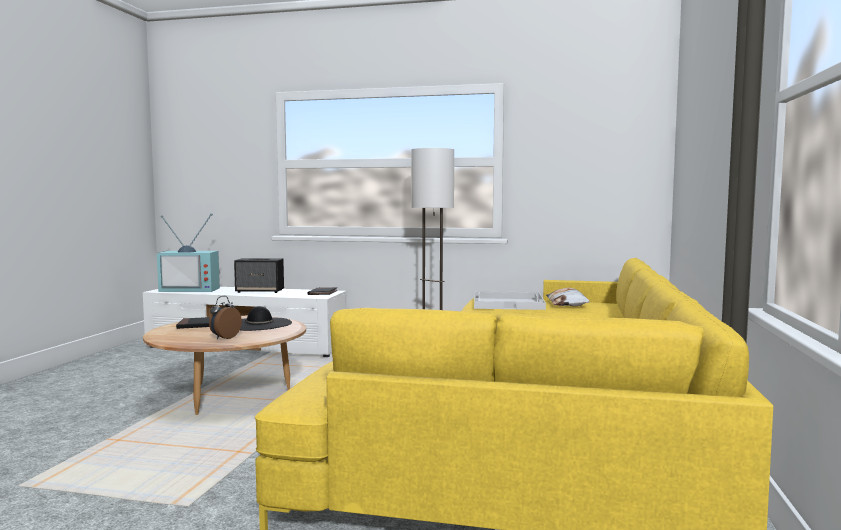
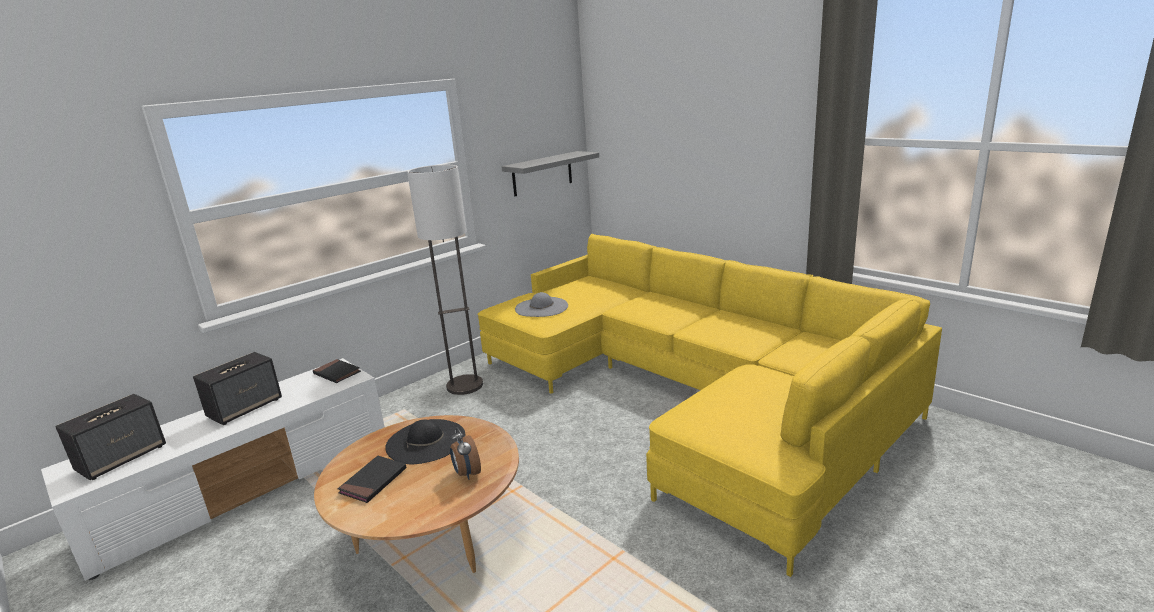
camera: 55 degrees left, 15 degrees up
(191, 289) = (122, 458): television -> speaker
(508, 303) = (541, 307): white tray -> grey hat
(567, 303) = (574, 290): pillow -> none
(598, 185) = (542, 173): none -> grey shelf

